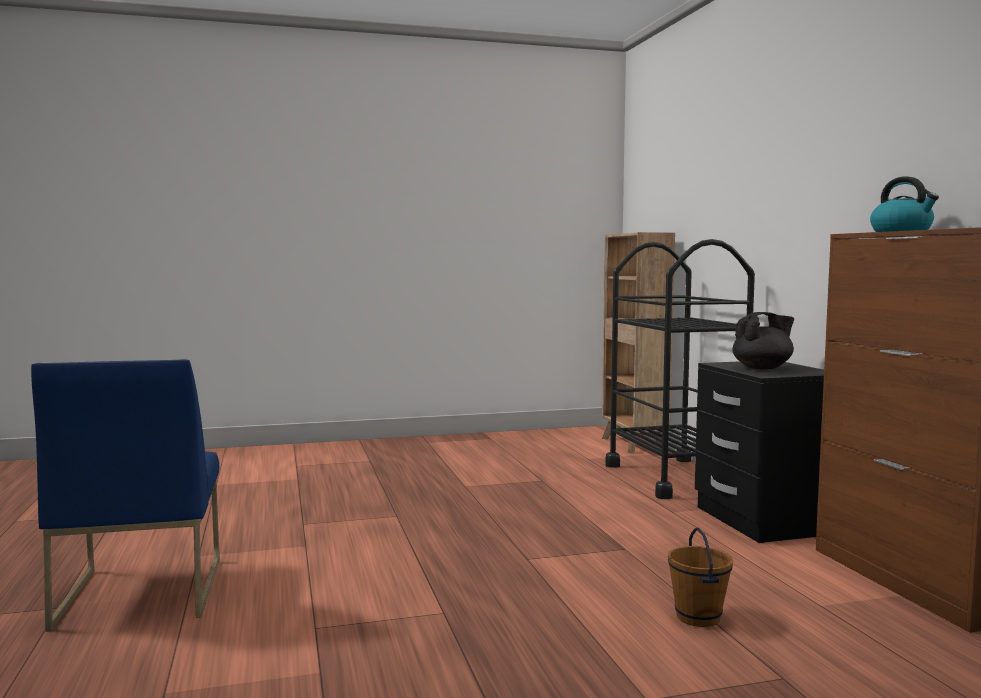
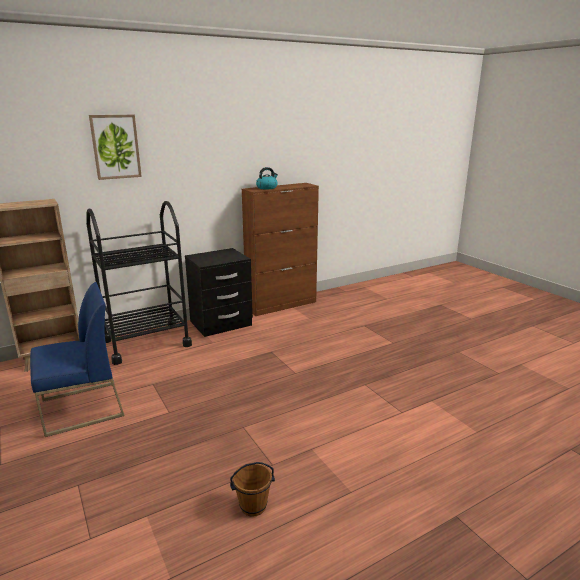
camera: 105 degrees left, 15 degrees up
(140, 592) = (414, 490): blue chair -> blue chair (81, 408)
(699, 617) = (332, 336): brown bucket -> brown bucket (253, 506)
(732, 157) = (115, 147): none -> picture
(763, 368) = (219, 257): black teapot -> none

